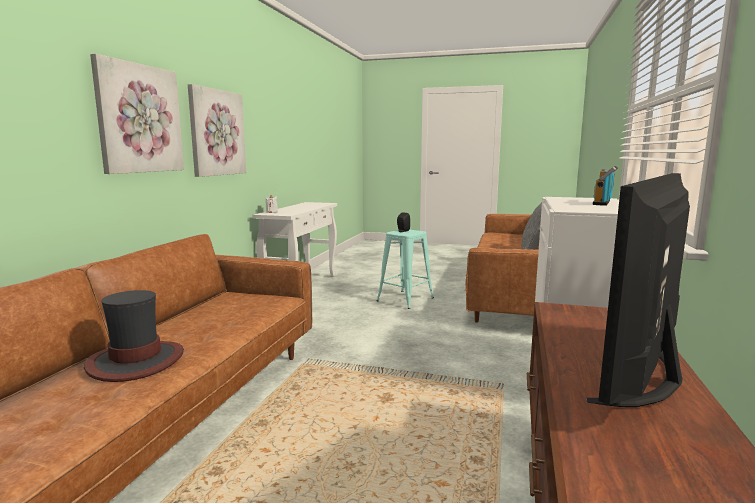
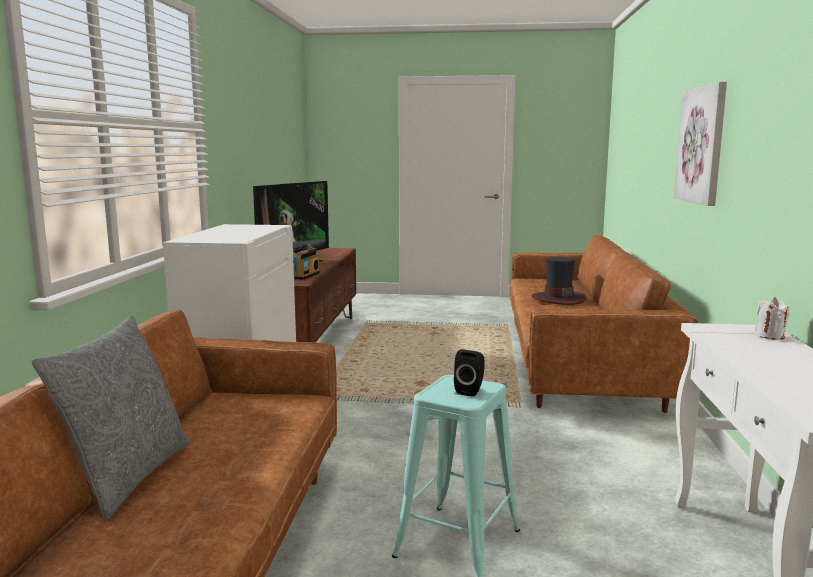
camera: 170 degrees right, 0 degrees up
(216, 133) = (758, 156): picture -> none
(604, 203) = (214, 233): radio -> radio (305, 276)

